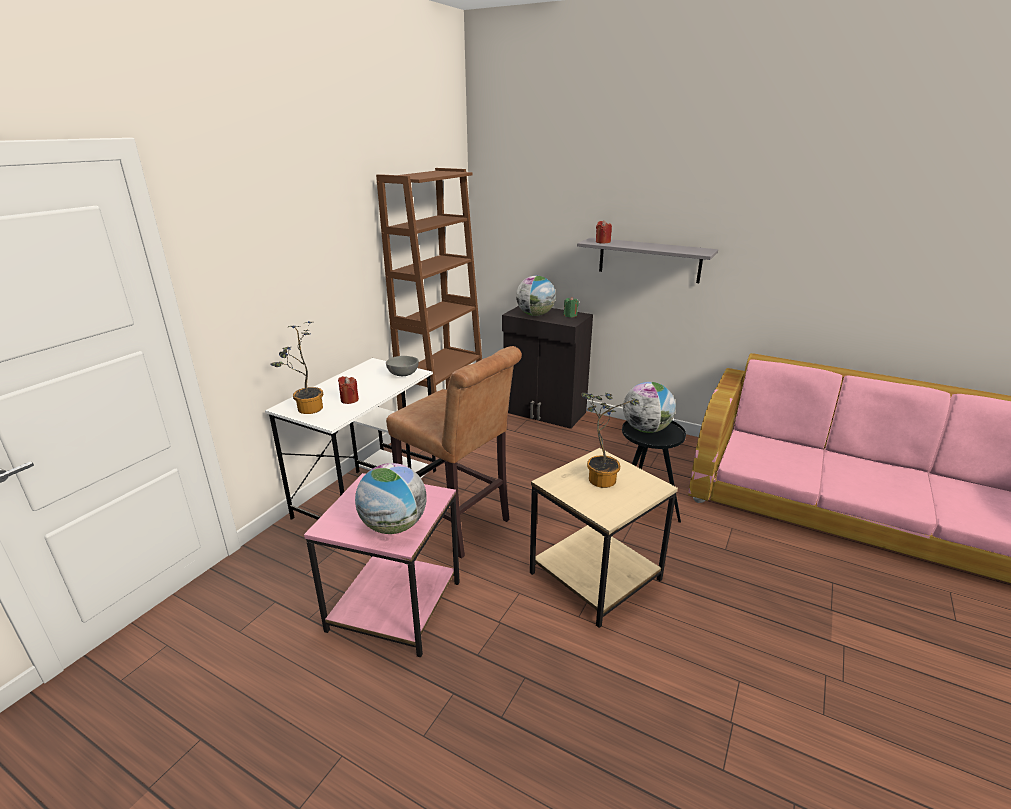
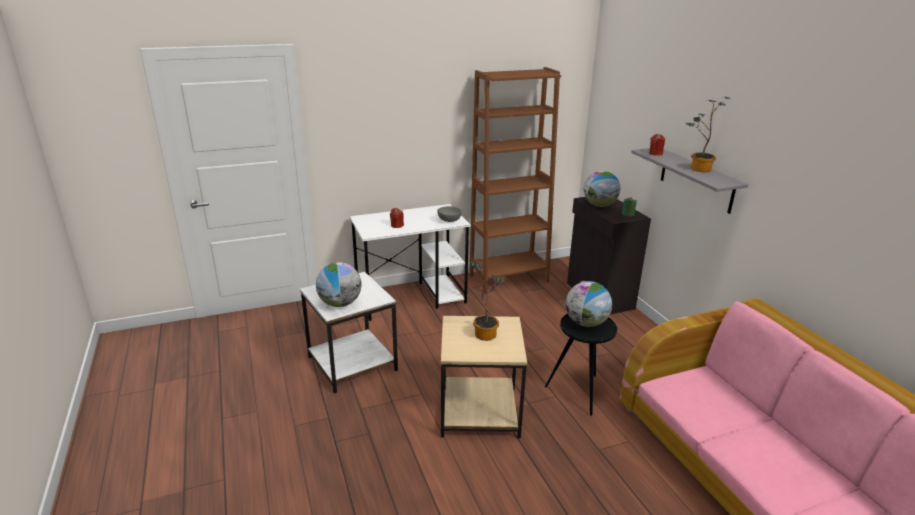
camera: 40 degrees right, 0 degrees up
(307, 410) = (368, 223): potted plant -> potted plant (697, 169)
(393, 606) = (351, 363): pink side table -> white side table
(459, 525) = (438, 340): brown stool -> none

